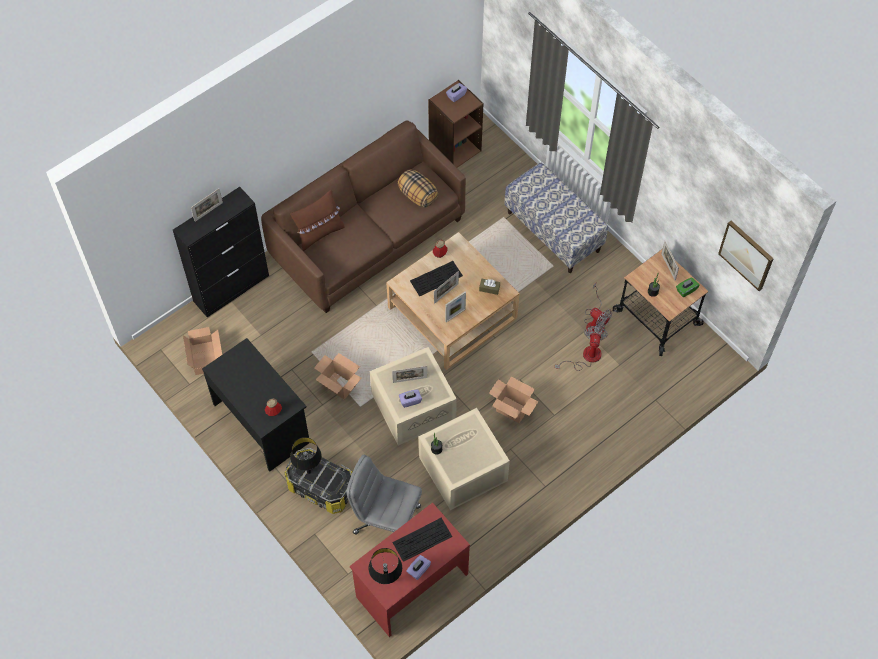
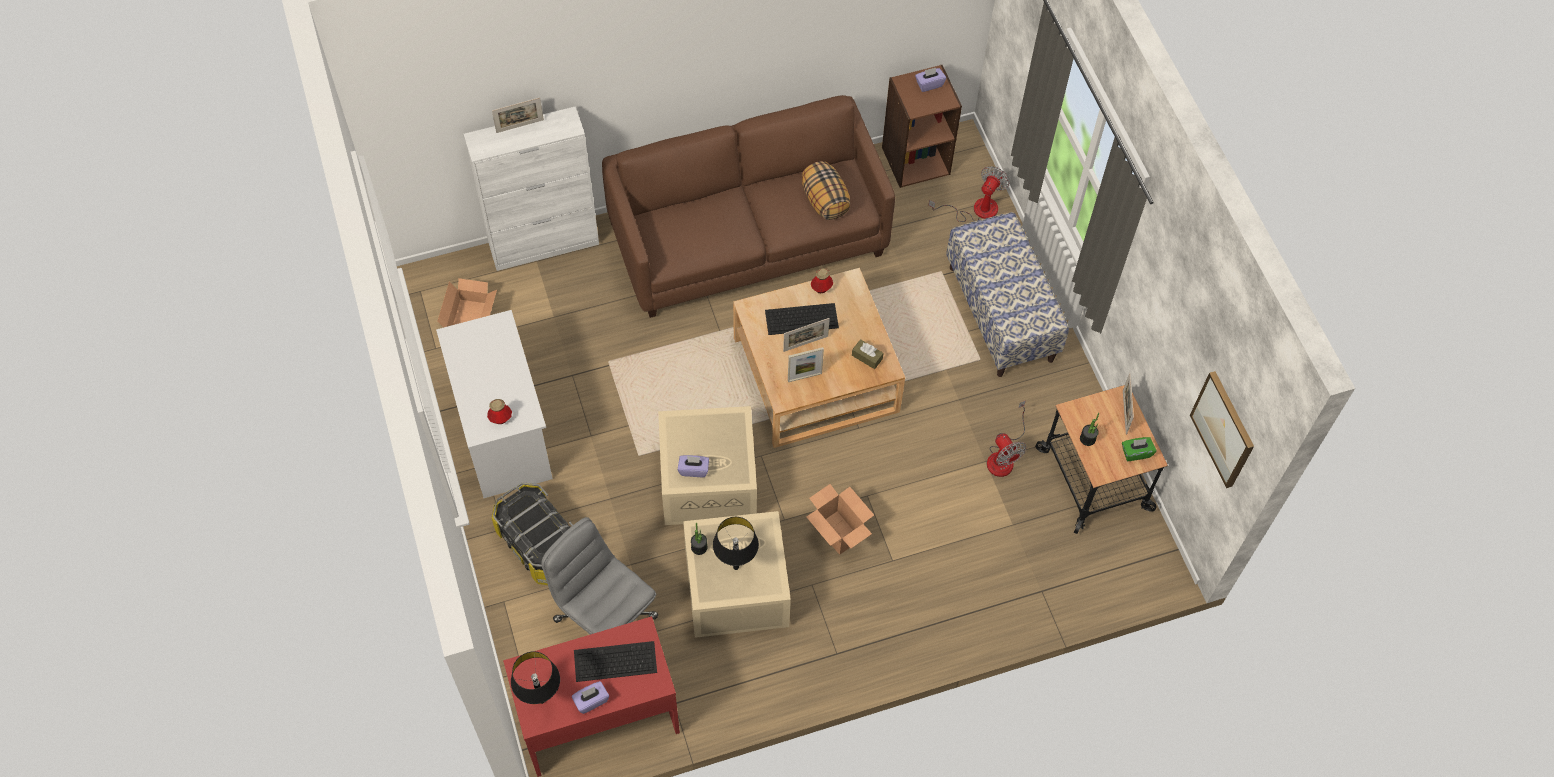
camera: 20 degrees right, 0 degrees up
(232, 288) = (544, 244): black cabinet -> white cabinet
(262, 422) = (504, 431): black desk -> white desk
(308, 471) = (524, 516): black table lamp -> black table lamp (736, 567)
(319, 233) = (673, 208): brown pillow -> none
(339, 385) = (623, 418): cardboard box -> none
(410, 380) = (706, 442): picture frame -> none
(585, 357) = (970, 498): fan -> fan (976, 209)

